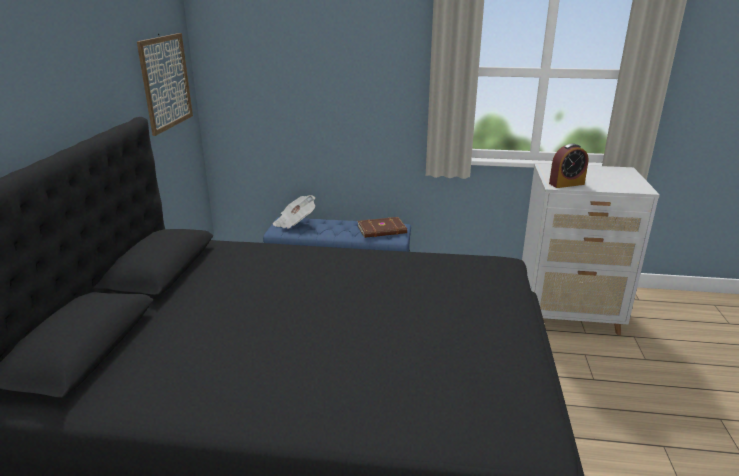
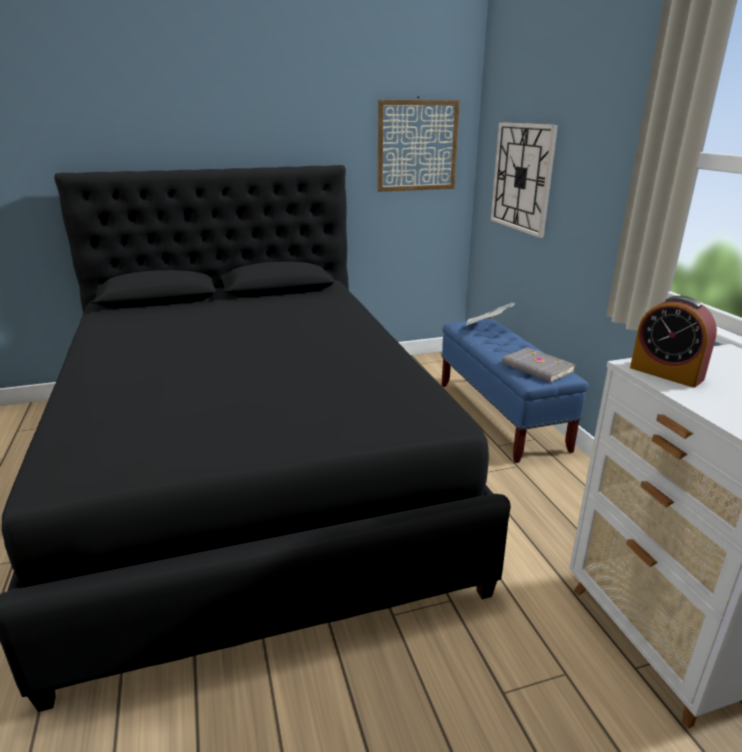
camera: 65 degrees right, 0 degrees up
(281, 95) = (522, 177): none -> wall clock
(382, 230) = (537, 368): brown book -> grey book

